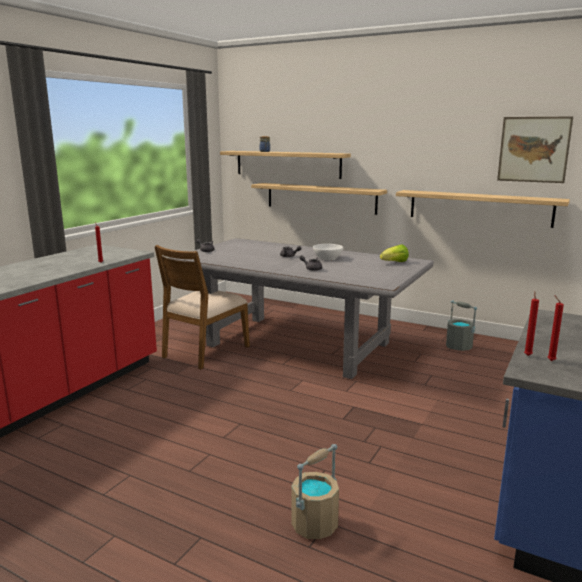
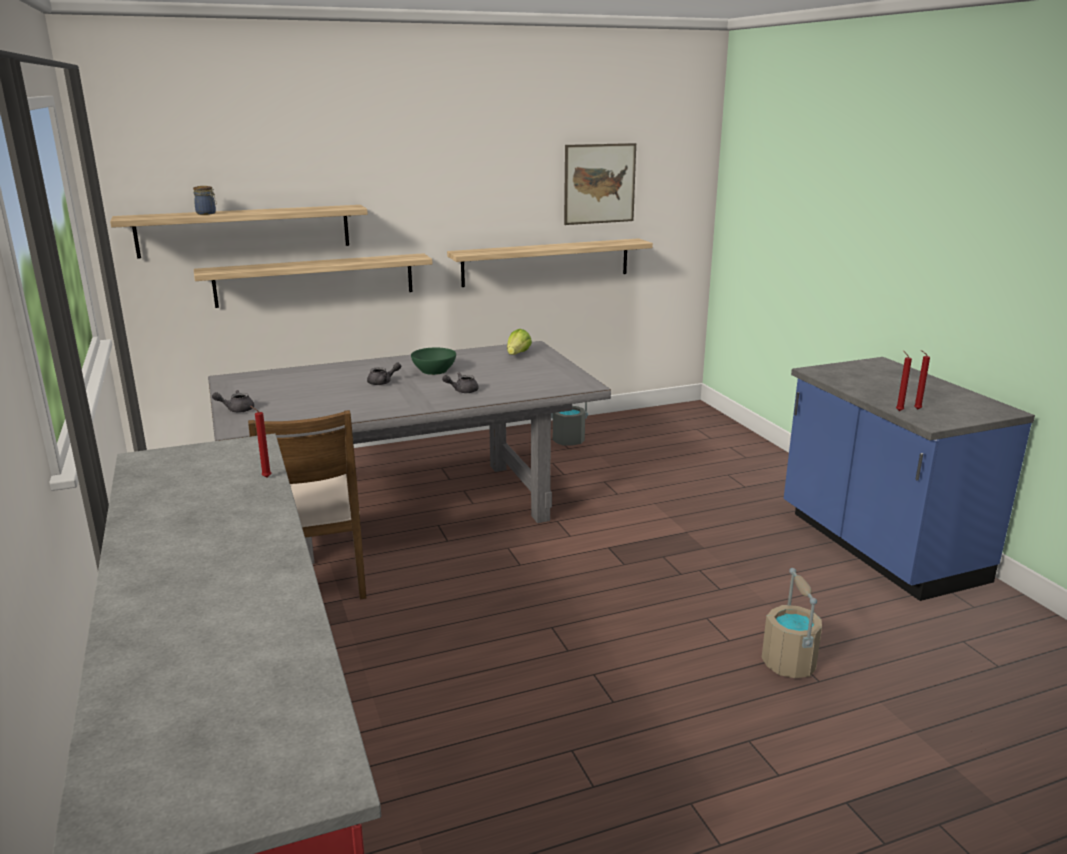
camera: 50 degrees left, 5 degrees up
(328, 258) = (434, 370): white bowl -> green bowl

